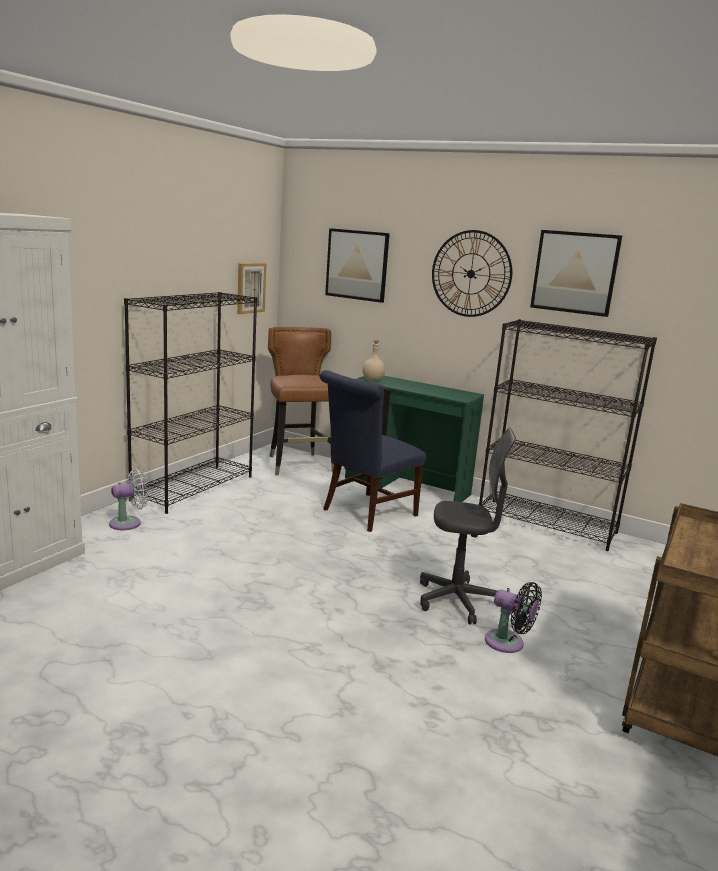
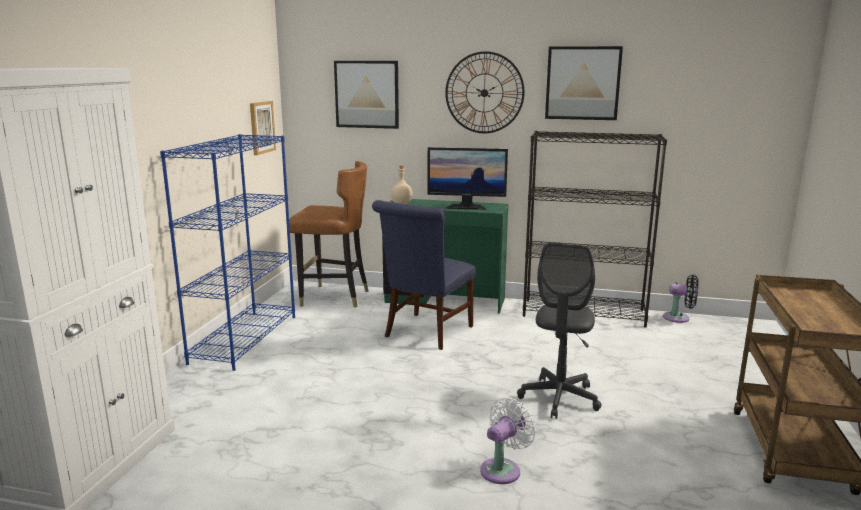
camera: 15 degrees left, 0 degrees up
(128, 523) = (201, 388): white fan -> white fan (503, 469)
(194, 487) = (245, 338): black bookcase -> blue bookcase
(299, 465) = (334, 297): brown chair -> brown chair turned 135 degrees clockwise
(436, 391) = (466, 206): none -> monitor
(457, 601) = (559, 398): grey office chair -> grey office chair turned 120 degrees clockwise
(508, 643) = (627, 427): black fan -> black fan (679, 318)

